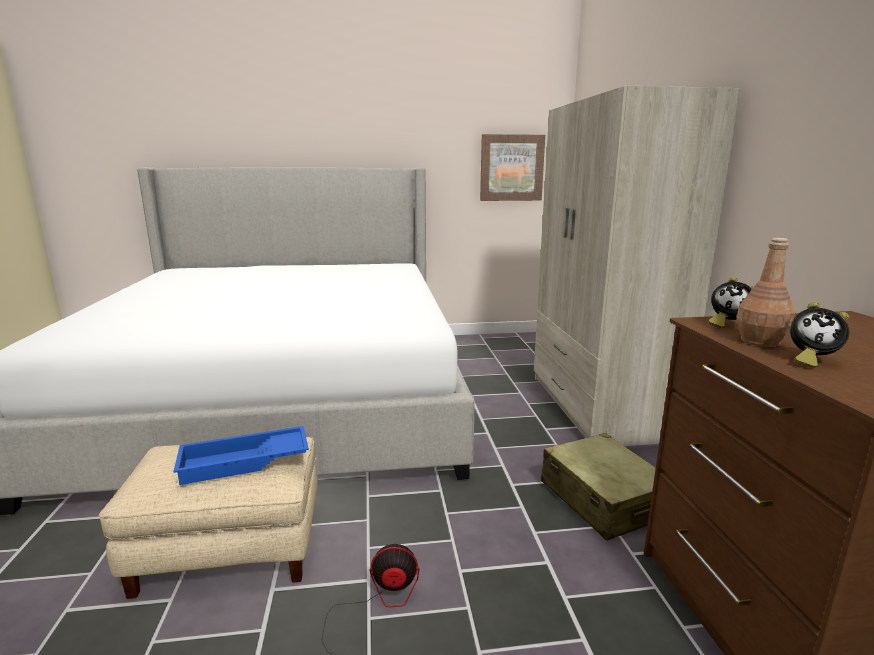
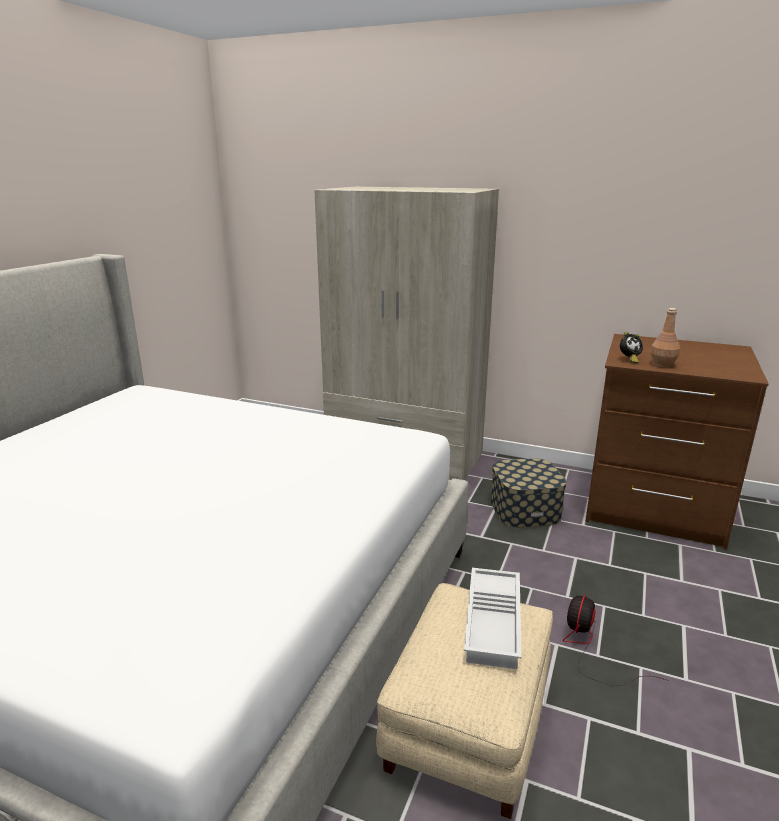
camera: 60 degrees left, 5 degrees up
(244, 462) = (495, 622): blue tray -> white tray
(511, 168) = (182, 239): picture -> none
(603, 499) = (525, 509): beige suitcase -> storage box
(809, 361) = (696, 367): alarm clock -> none

